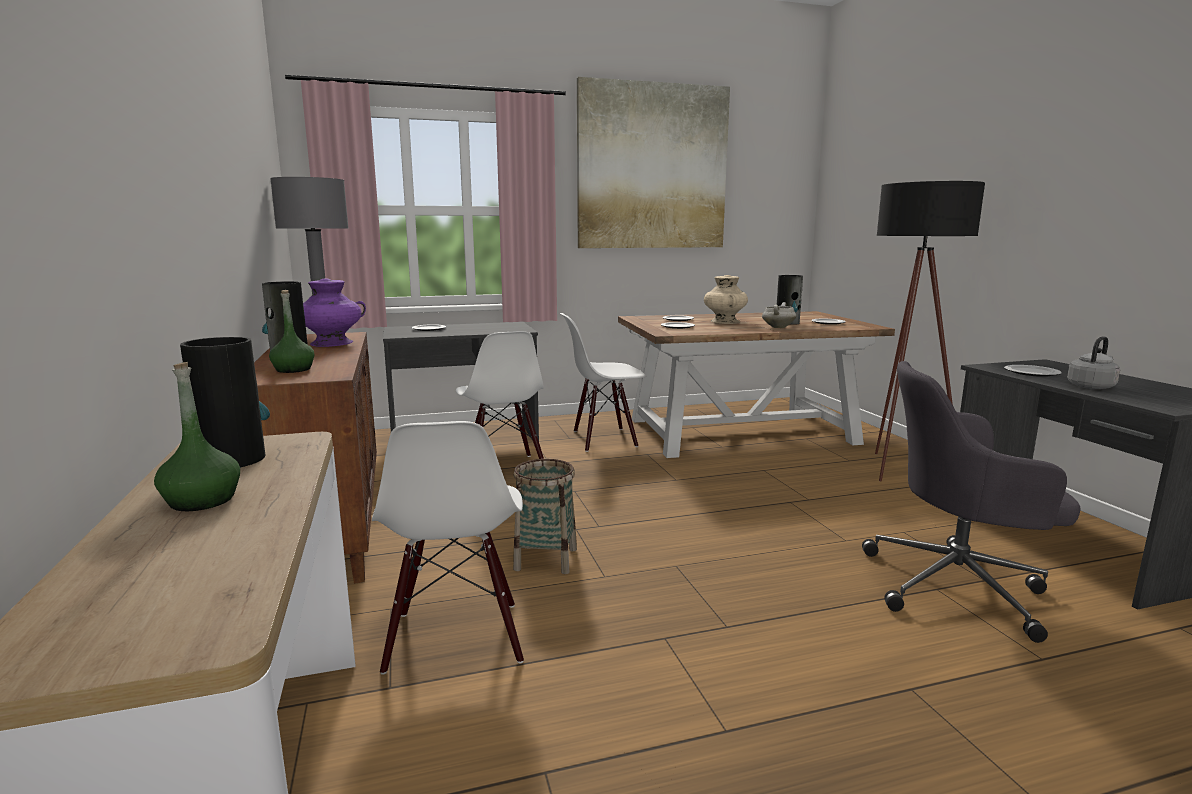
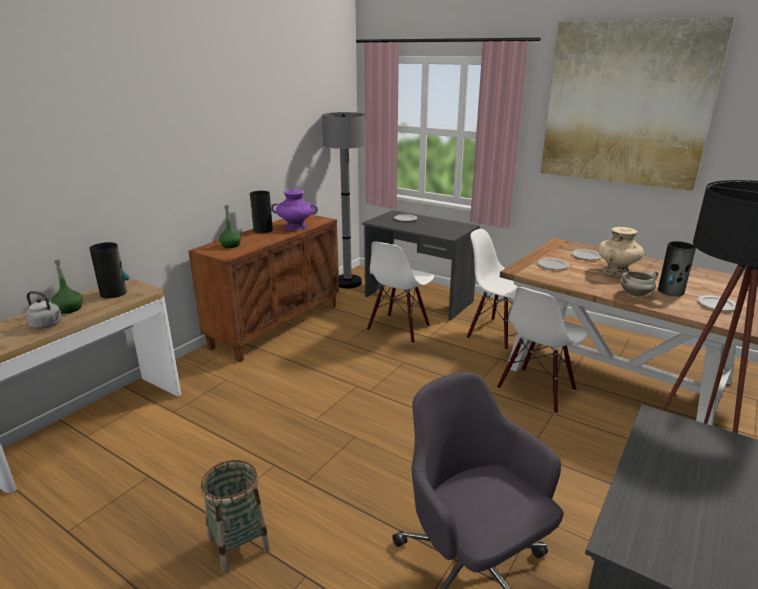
camera: 50 degrees right, 10 degrees up
(455, 637) = (219, 407): white chair -> white chair (537, 390)
(545, 559) = (312, 394): basket -> basket (238, 544)
(1032, 372) = (672, 446): plate -> none
(1091, 386) = (657, 488): grey kettle -> grey kettle (47, 325)

